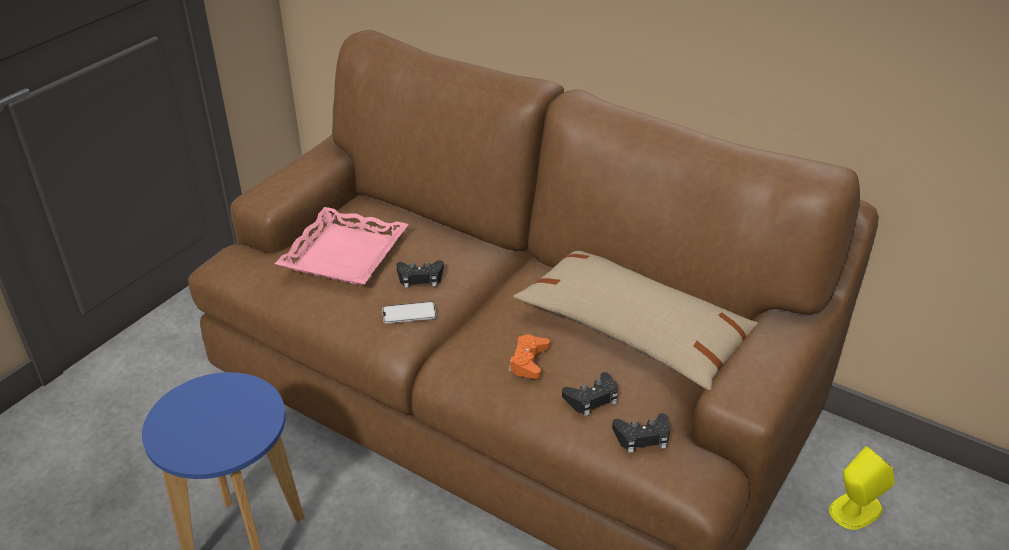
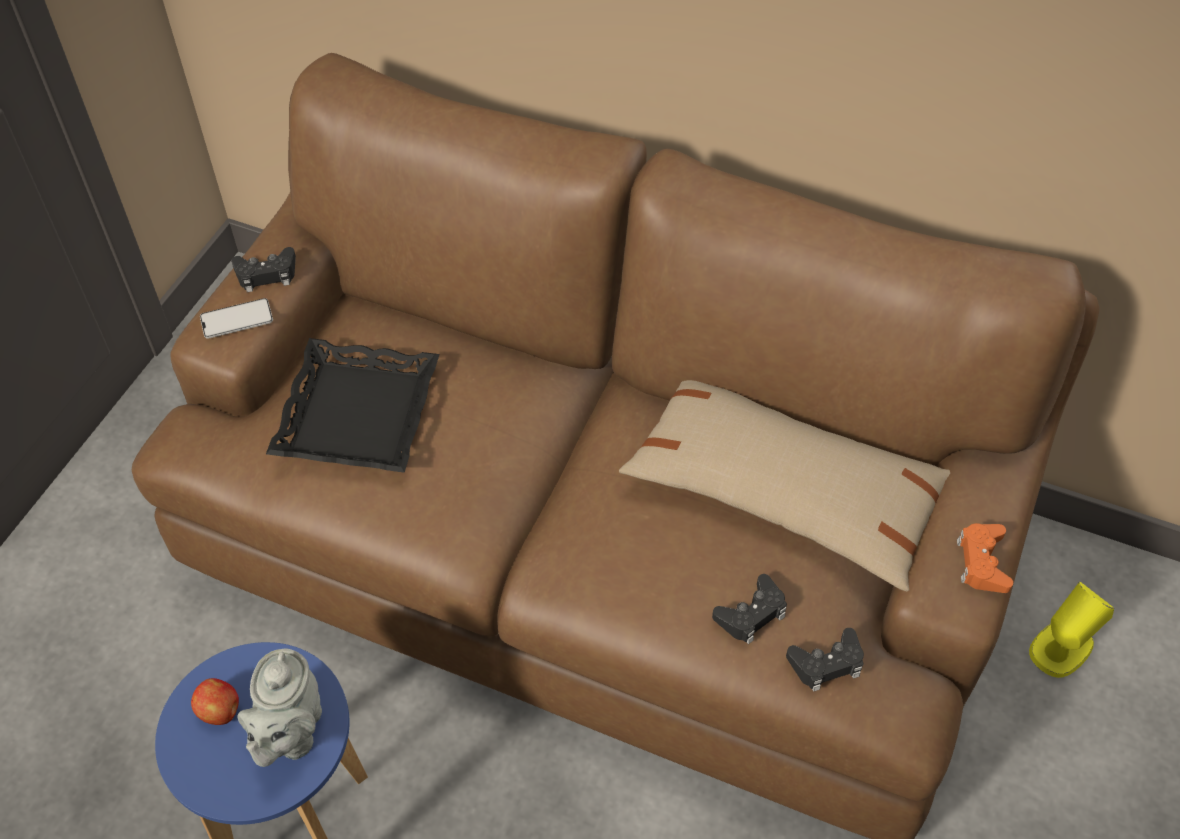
camera: 10 degrees left, 15 degrees up
(196, 407) = (220, 711): none -> apple
(239, 426) = (290, 732): none -> grey teapot
(344, 254) = (356, 414): pink tray -> black tray
(409, 313) = (473, 504): phone -> phone (236, 319)
(420, 277) = (475, 441): black game controller -> black game controller (266, 274)
(528, 361) = (655, 565): orange game controller -> orange game controller (982, 562)

